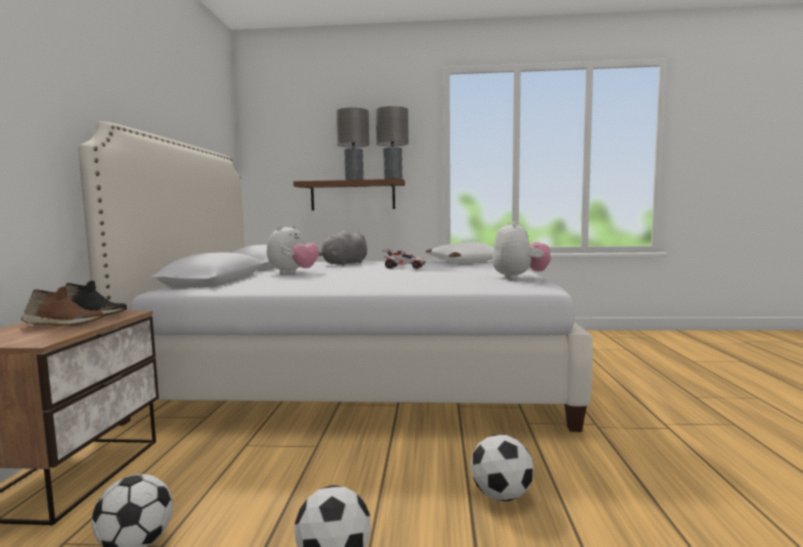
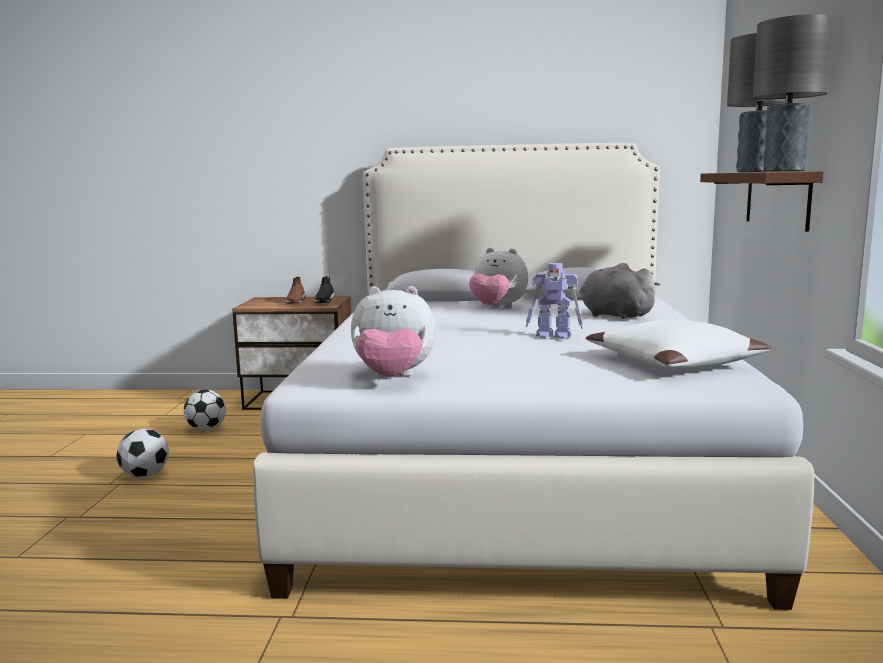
camera: 90 degrees right, 5 degrees up
(404, 267) = (554, 336): toy car -> toy robot
(501, 495) = (171, 531): football -> none

